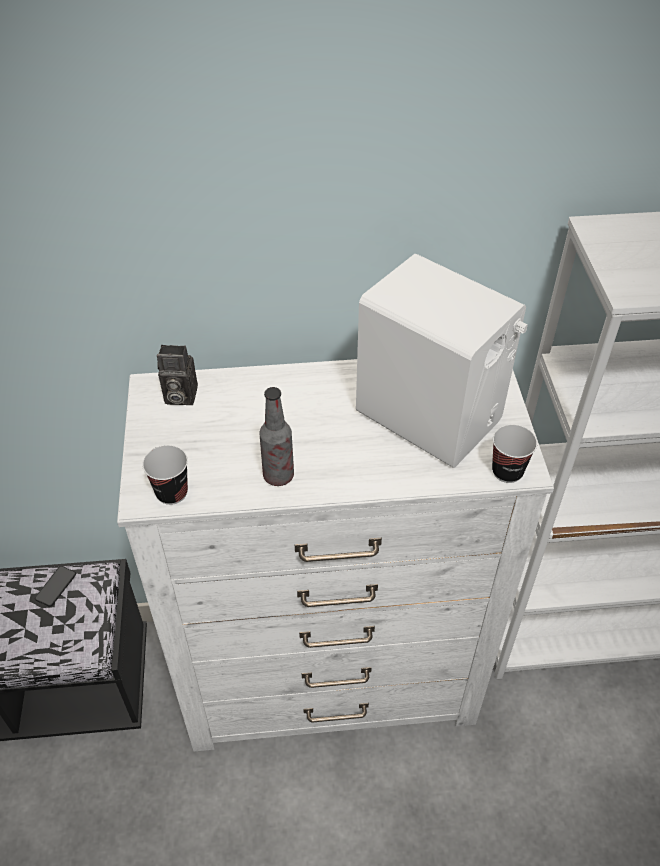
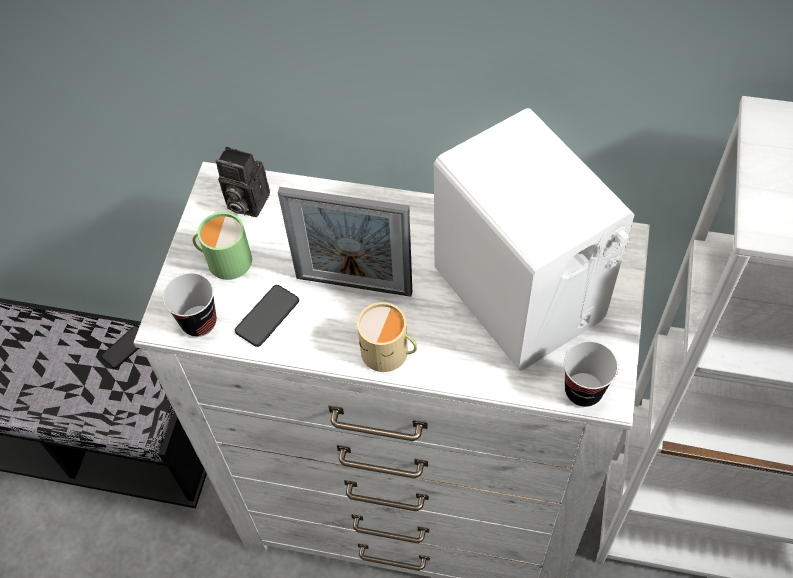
camera: 20 degrees right, 10 degrees up
(177, 441) = (225, 259): none -> green mug
(230, 475) = (267, 316): none -> phone
(278, 476) = (319, 330): bottle -> none
(294, 437) = (354, 285): none -> picture frame
(343, 480) = (389, 353): none -> beige mug

